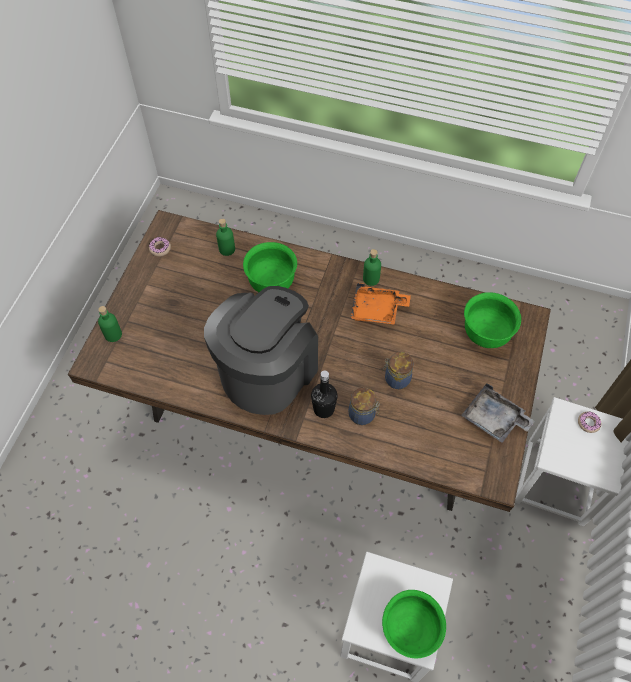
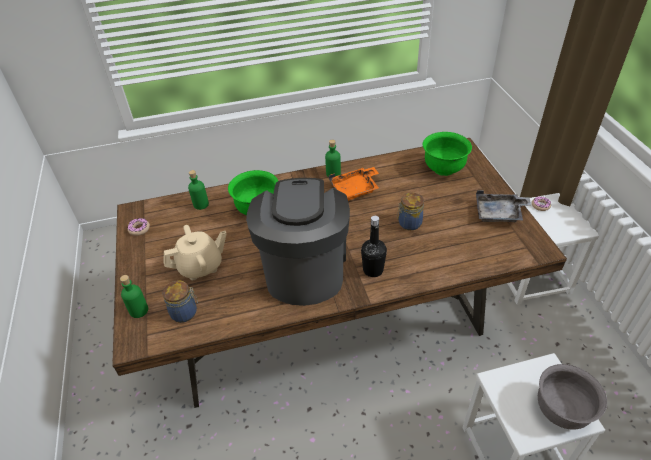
camera: 30 degrees left, 15 degrees down
(185, 319) = (201, 266): none -> beige teapot
(363, 415) = (406, 258): jar -> jar (185, 313)
(409, 630) = (561, 411): green bowl -> grey bowl

